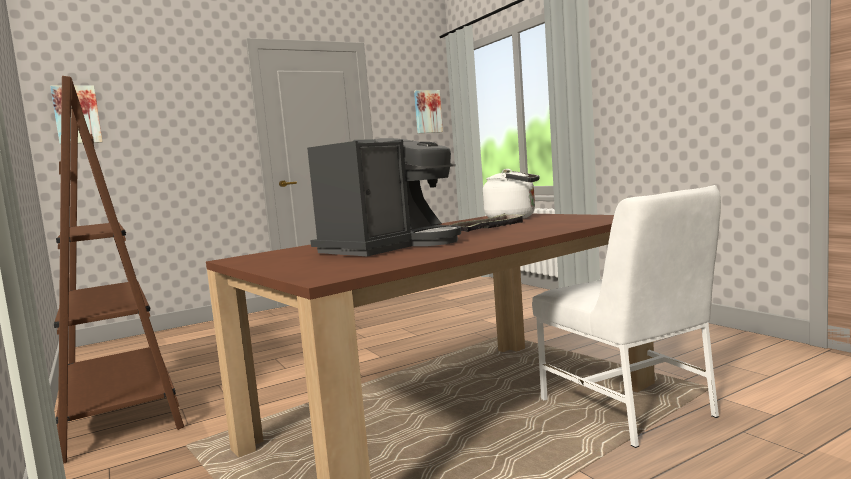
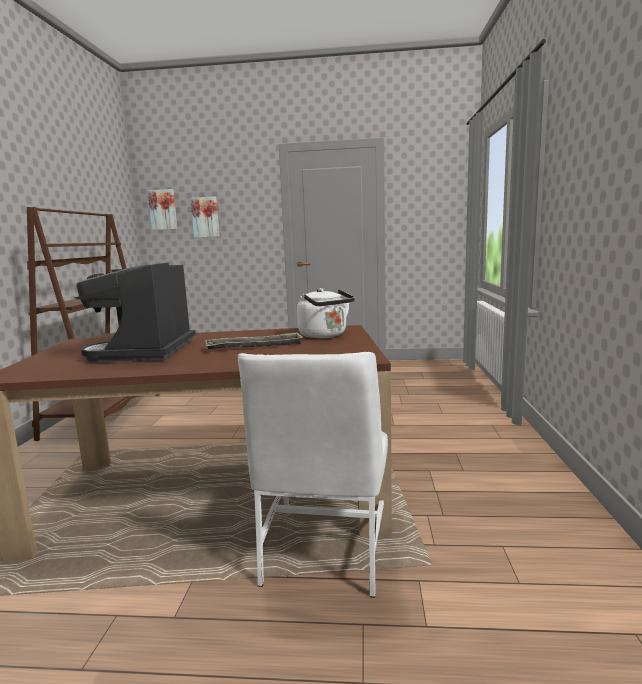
camera: 35 degrees right, 5 degrees up
(390, 246) = (145, 351): coffee machine -> coffee machine turned 105 degrees clockwise
(427, 111) = (446, 201): picture -> picture (205, 217)

